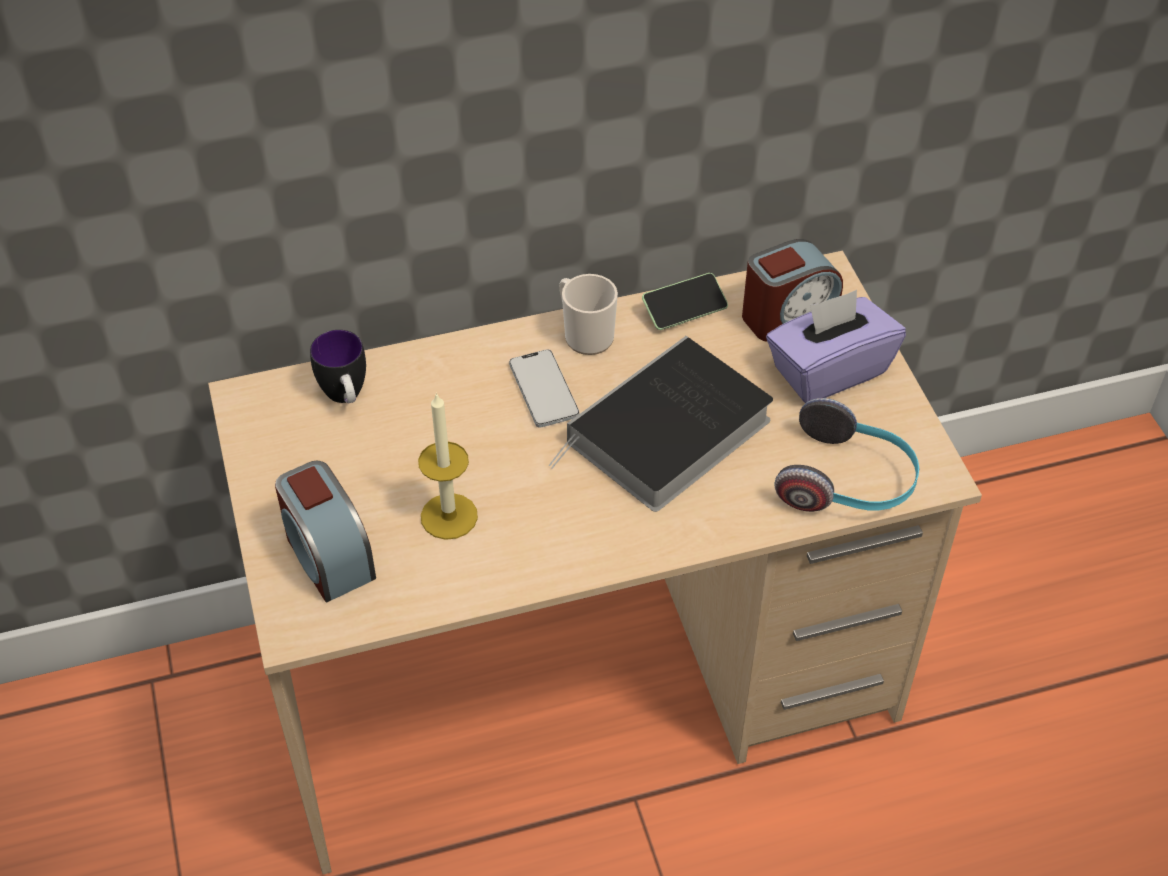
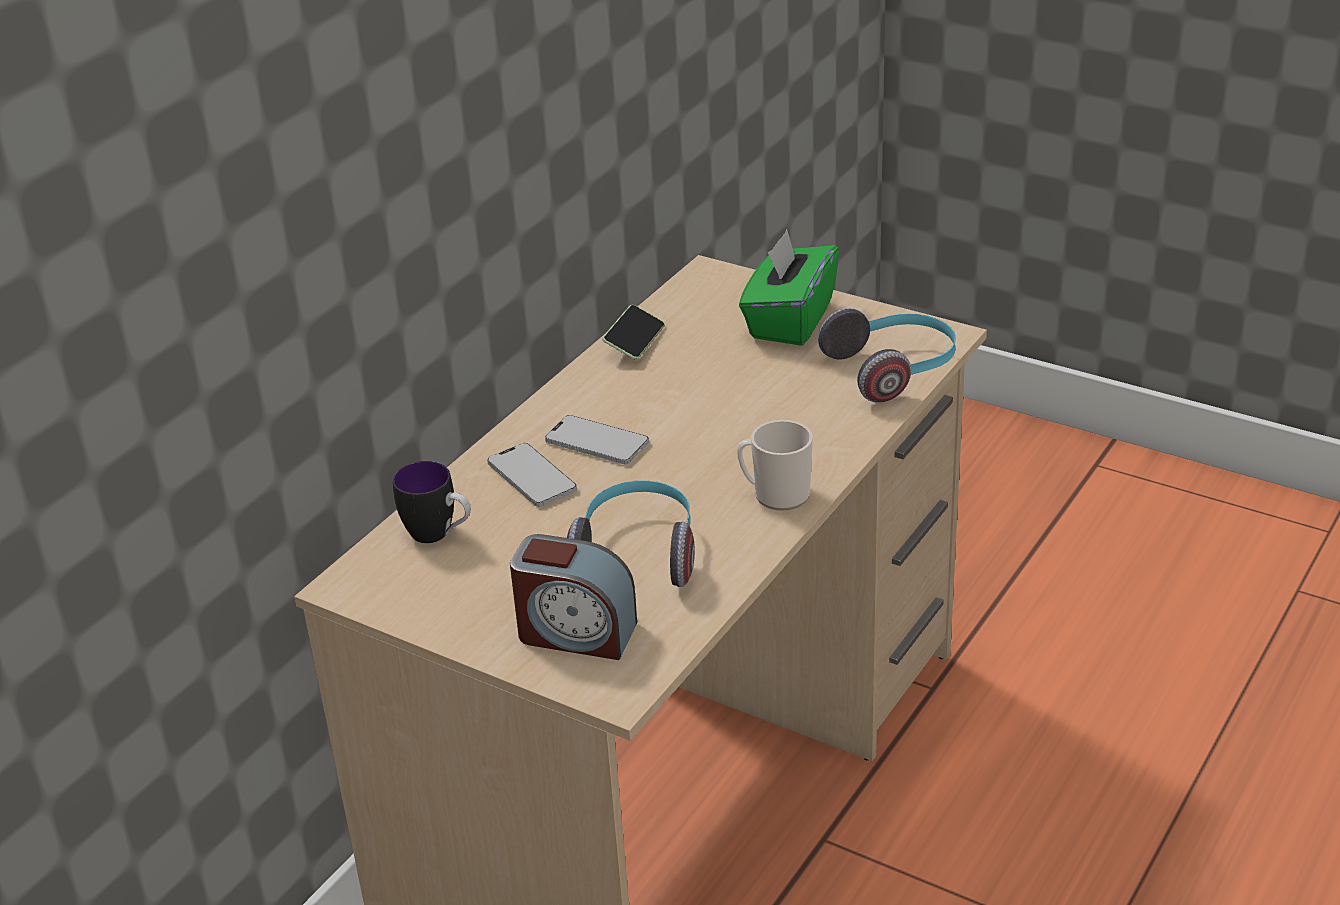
camera: 40 degrees left, 15 degrees down
(449, 516) = (637, 553): candle -> headphones
(463, 390) = (532, 477): none -> phone
(585, 334) = (579, 395): mug -> mug (775, 494)
(666, 435) = (731, 416): book -> none
(788, 314) = (714, 306): alarm clock -> none
(828, 370) = (789, 320): purple tissue box -> green tissue box

